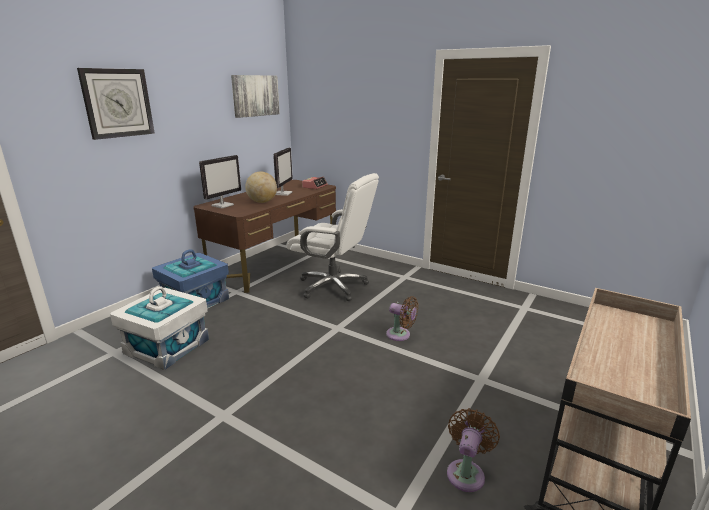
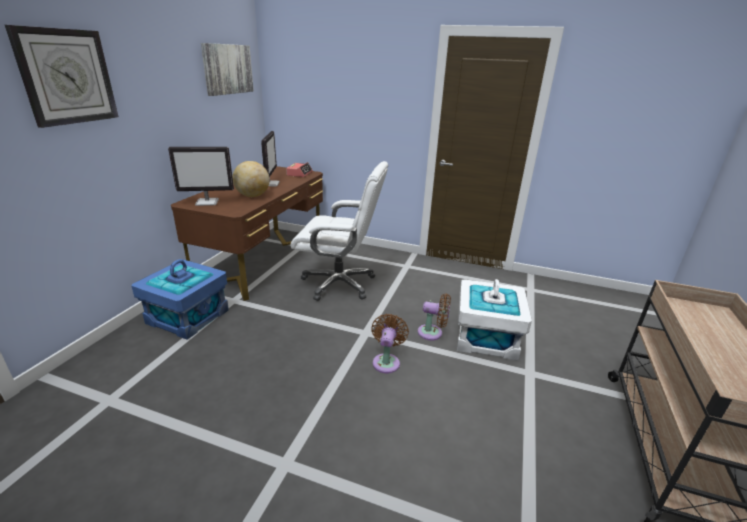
camera: 15 degrees left, 5 degrees up
(167, 346) = (176, 382): white storage box -> white storage box (485, 337)
(223, 205) = (207, 202): monitor -> monitor turned 60 degrees clockwise
(466, 472) = (566, 482): brown fan -> brown fan (386, 361)

